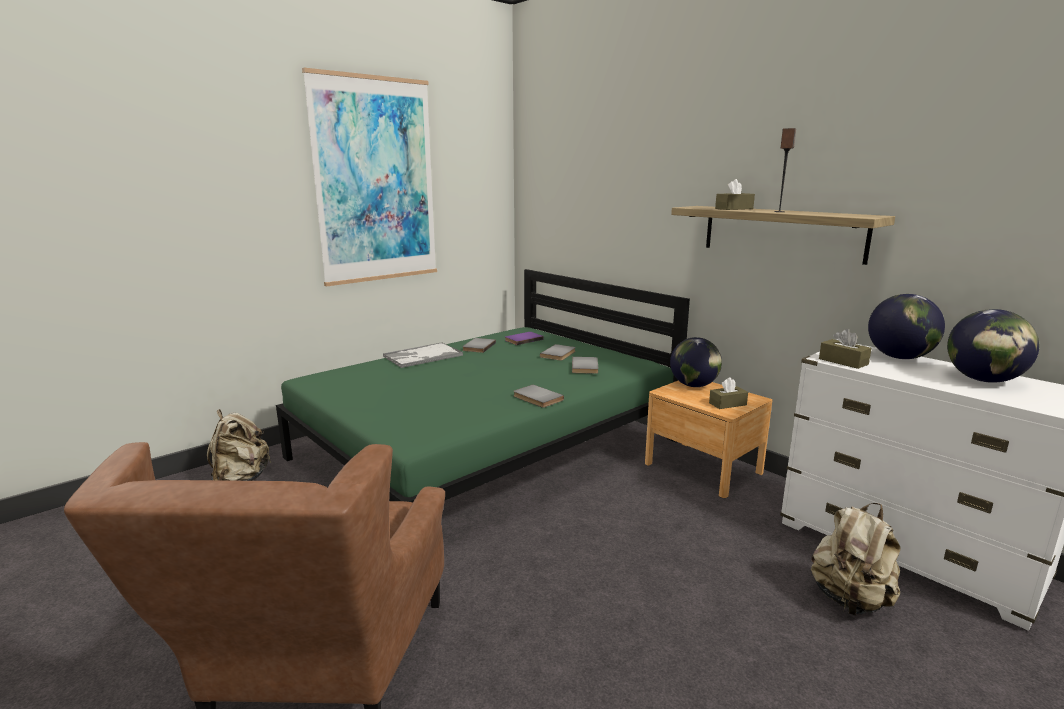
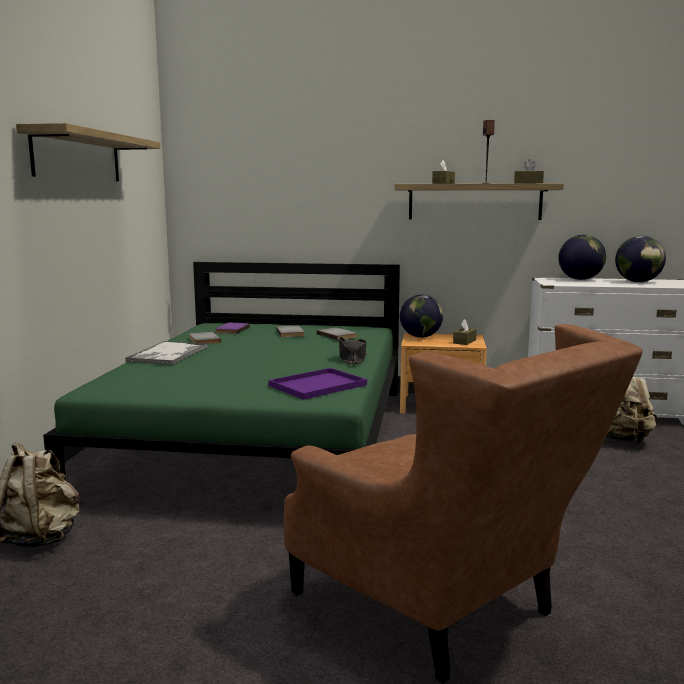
camera: 40 degrees left, 5 degrees down
(375, 181) = (78, 157): picture -> shelf
(437, 421) = (317, 386): none -> purple tray
(536, 398) = (352, 358): grey book -> black hat
(843, 361) = (564, 284): brown tissue box -> brown tissue box (528, 183)

